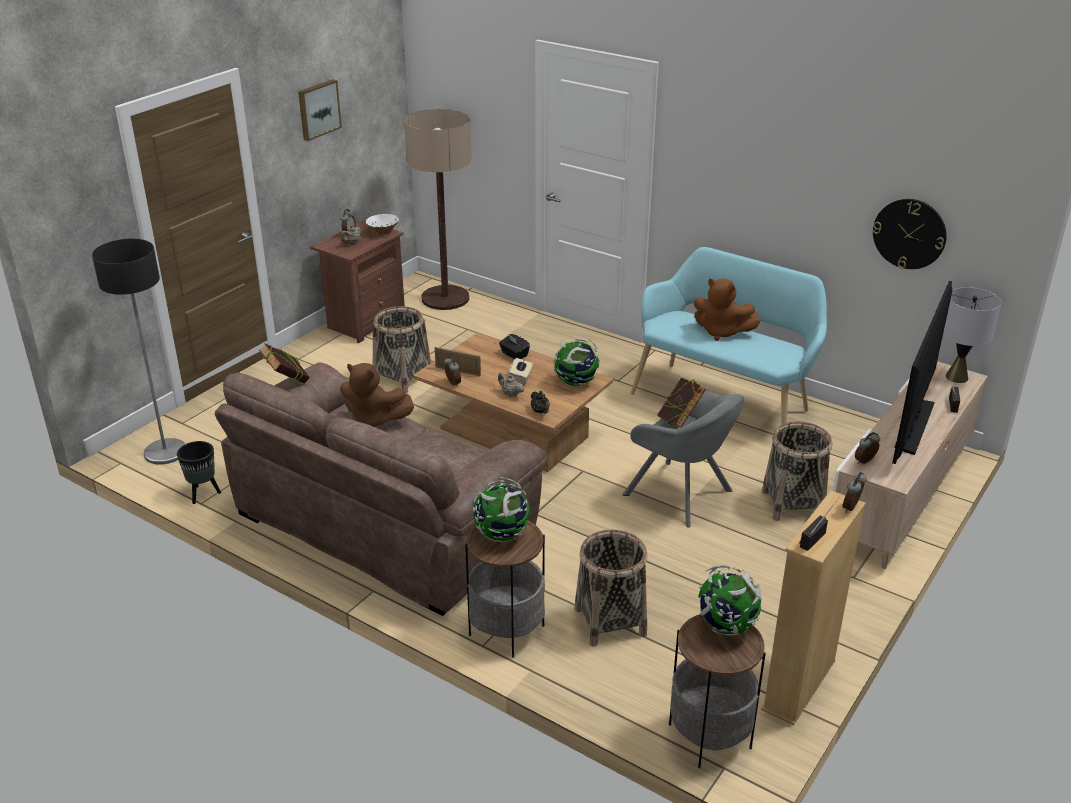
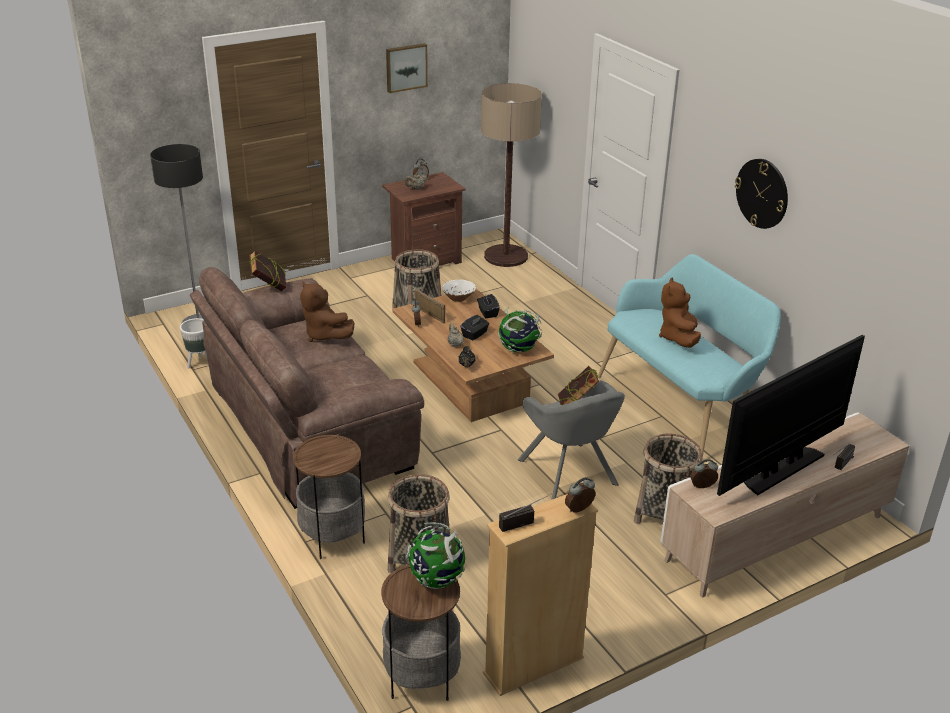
camera: 25 degrees right, 0 degrees up
(203, 494) = (199, 363): black planter -> white planter
(383, 232) = (449, 184): white bowl -> white bowl (458, 298)
(502, 534) = (328, 450): globe -> none
(521, 379) = (475, 334): beige tissue box -> black tissue box
(721, 332) = (678, 338): brown plush toy -> brown plush toy turned 45 degrees clockwise
(909, 233) = (857, 280): wall clock -> wall clock (762, 193)
(957, 377) = (873, 438): grey table lamp -> none

